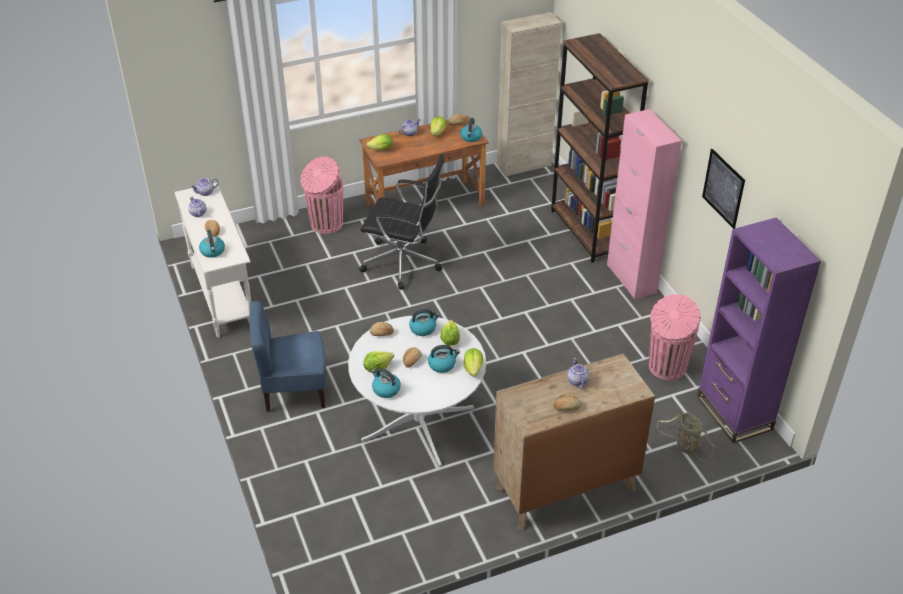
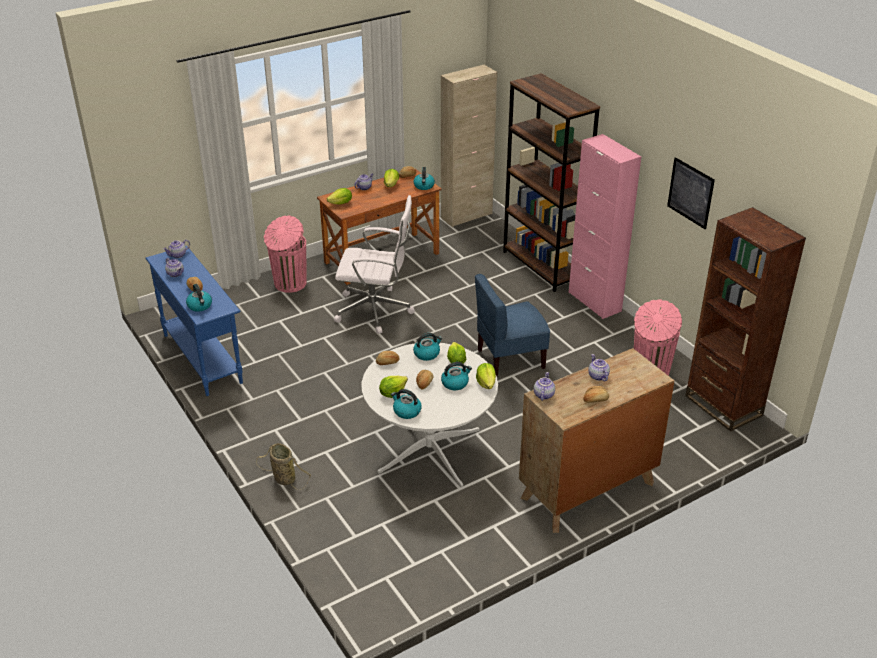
camera: 10 degrees left, 5 degrees down
(222, 296) = (202, 358): white console table -> blue console table
(294, 391) = (297, 435): blue chair -> blue chair (510, 358)
(404, 263) = (376, 310): black office chair -> white office chair
(515, 395) = (543, 395): none -> teapot
(685, 446) = (687, 439): basket -> basket (283, 478)
(734, 413) = (723, 405): purple bookcase -> brown bookcase

